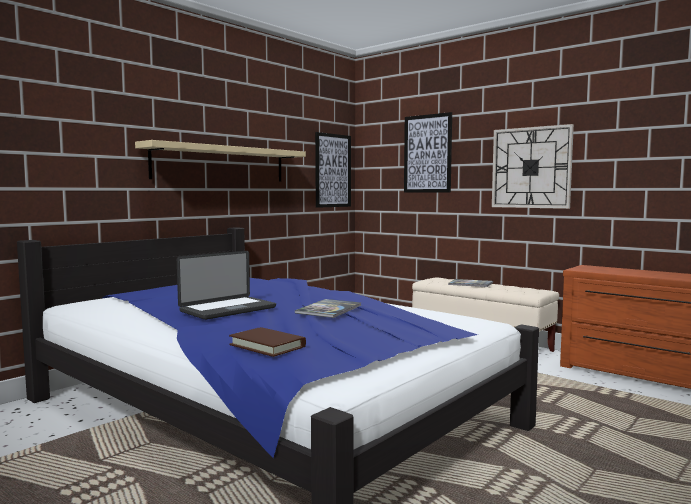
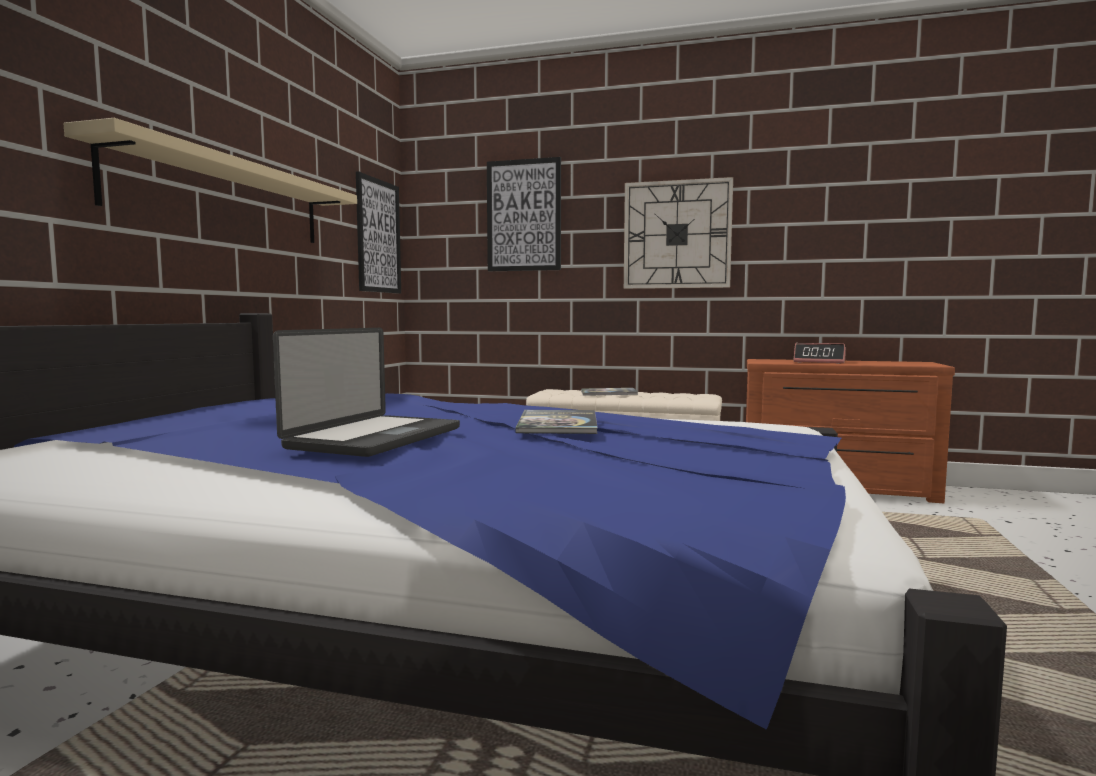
camera: 25 degrees left, 0 degrees up
(267, 346) = (601, 487): brown book -> none
(626, 272) = (819, 362): none -> alarm clock

